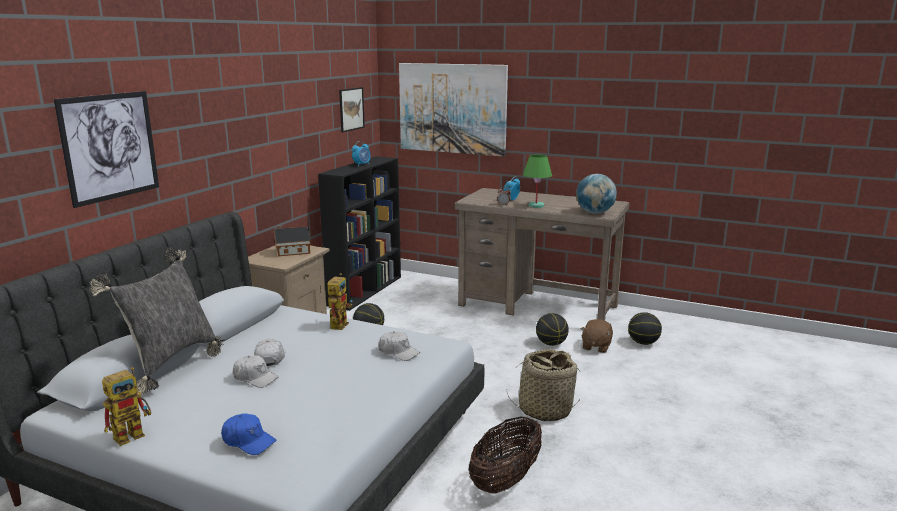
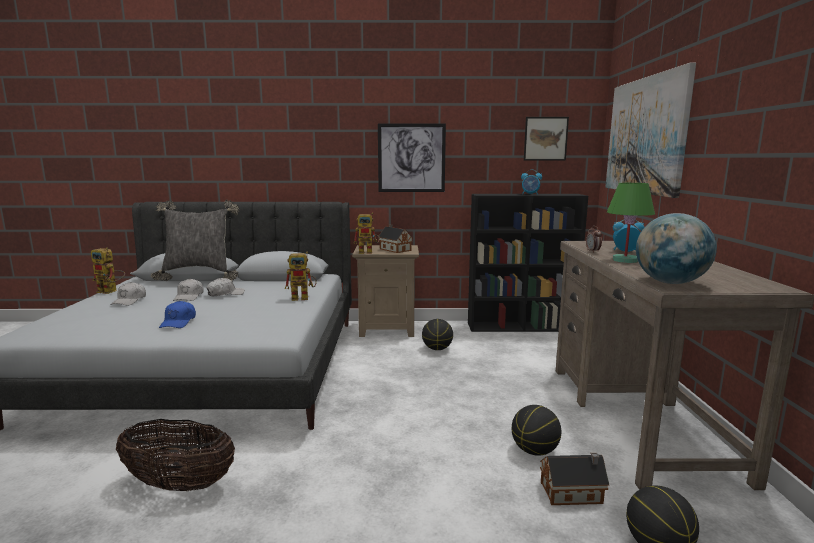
camera: 65 degrees right, 5 degrees down
(110, 146) = (252, 135): picture -> picture (411, 158)
(248, 441) = (83, 312): blue cap -> blue cap (178, 322)
(286, 262) = (369, 252): none -> toy robot
(398, 352) = (251, 323): white cap -> white cap (130, 301)
(545, 410) = (345, 481): basket -> none
(596, 346) = (573, 493): brown plush toy -> toy house

